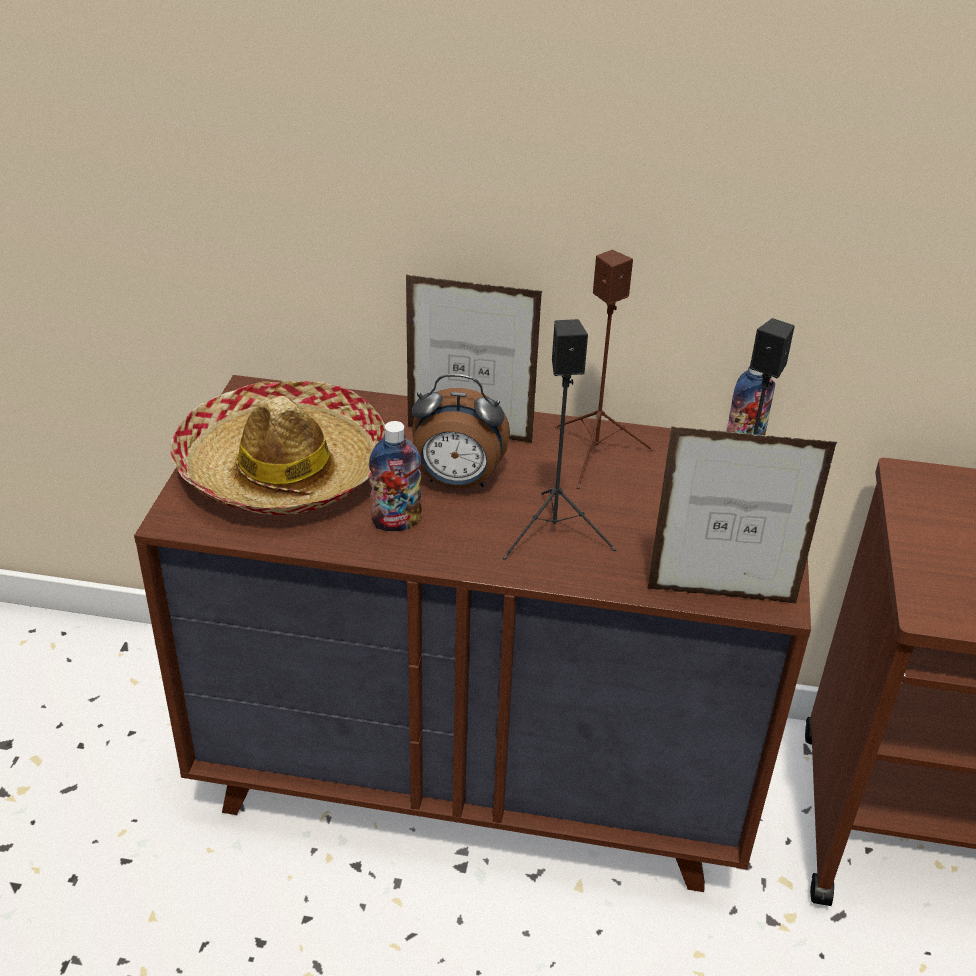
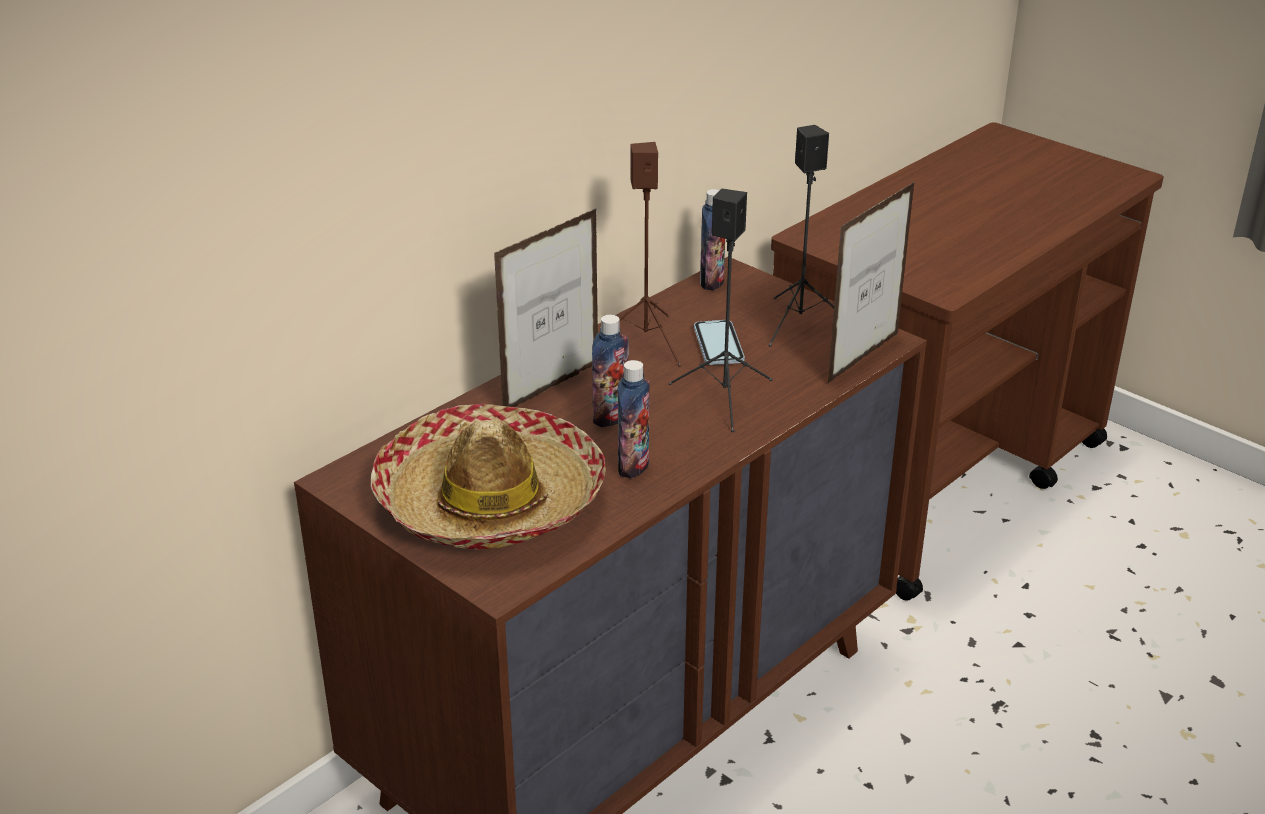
camera: 55 degrees left, 5 degrees down
(457, 482) = (611, 417): alarm clock -> bottle
(638, 496) = (718, 345): none -> phone

